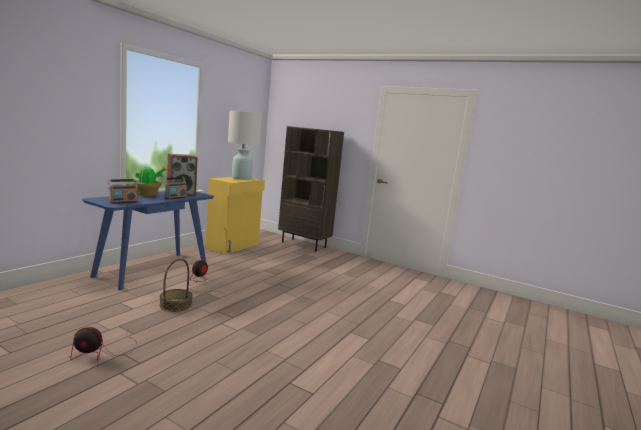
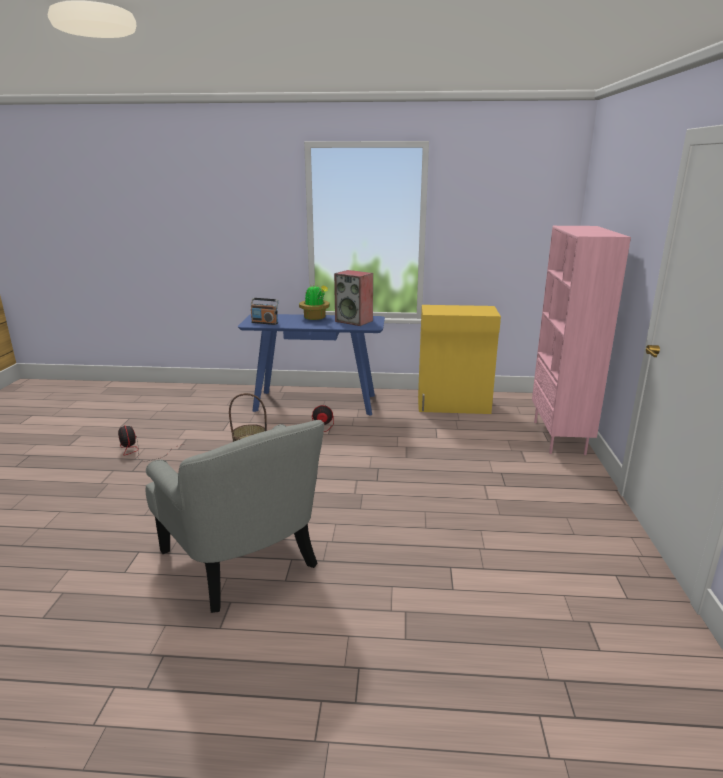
camera: 65 degrees right, 10 degrees up
(175, 198) = (327, 325): radio -> none
(241, 178) = (471, 309): white table lamp -> none
(304, 245) = (560, 438): brown bookcase -> pink bookcase
(336, 345) = (243, 558): none -> grey armchair

